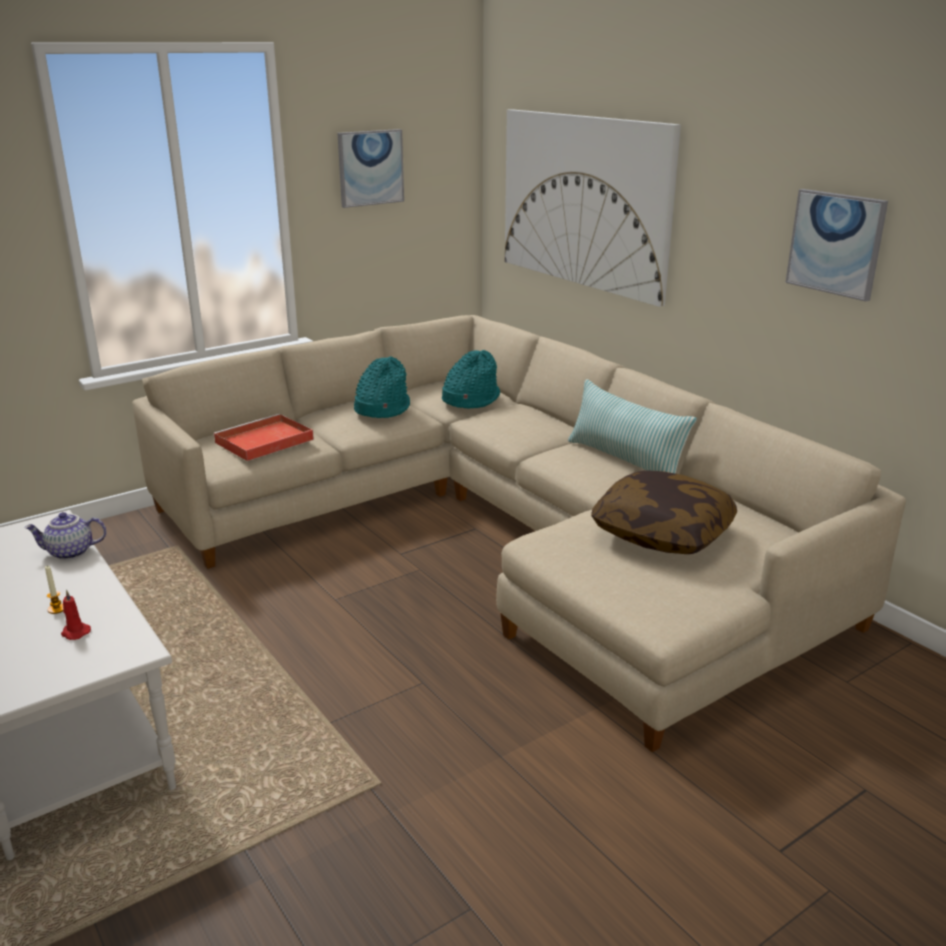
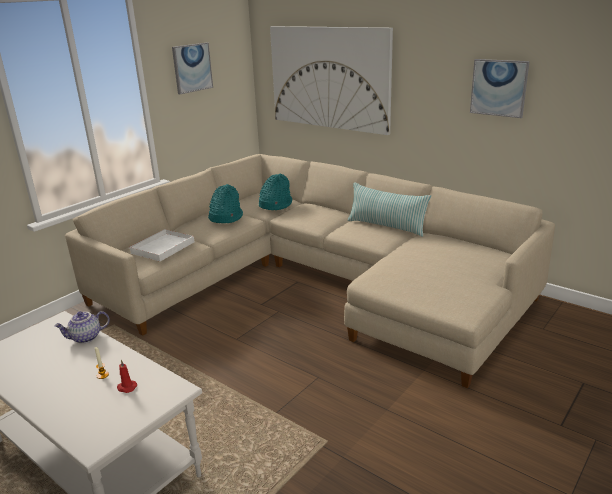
camera: 15 degrees left, 0 degrees up
(263, 441) = (162, 248): red tray -> white tray
(662, 533) = (435, 263): pillow -> none

